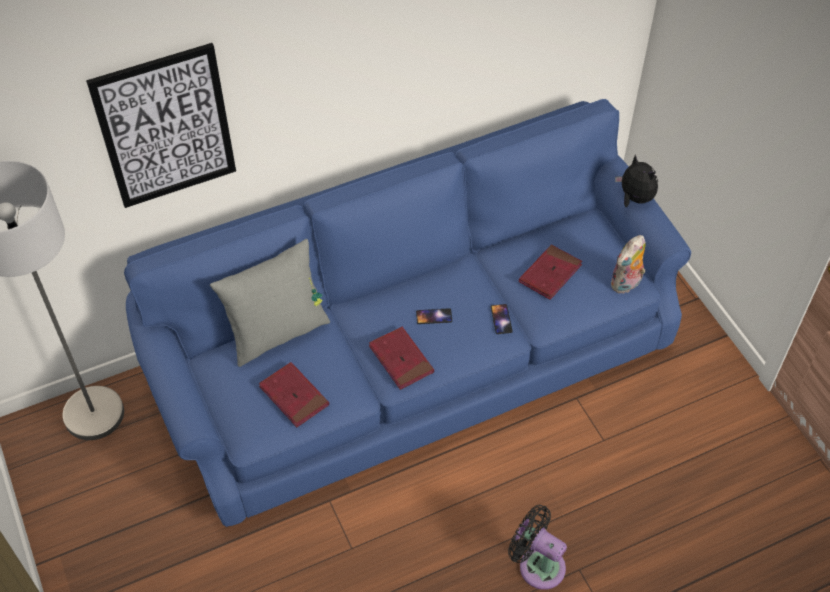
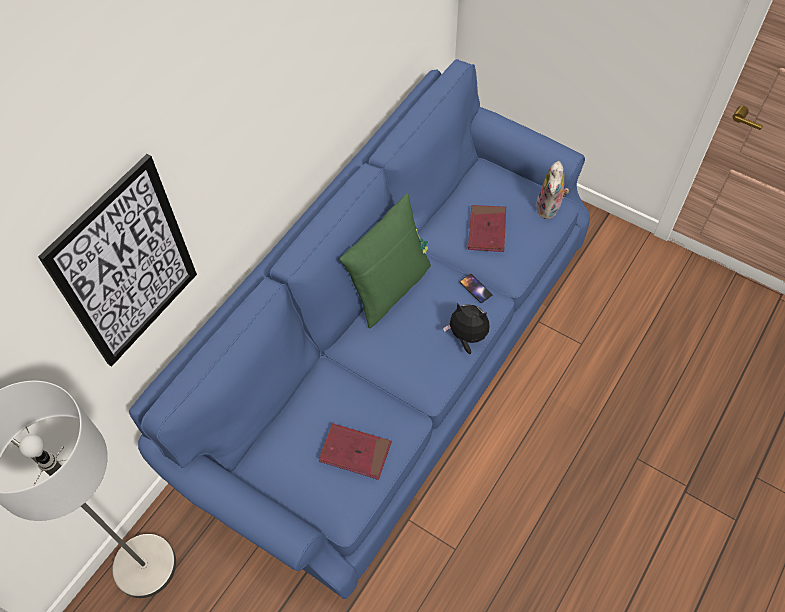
camera: 30 degrees left, 5 degrees up
(277, 333) = (299, 403): grey pillow -> none
(401, 360) = (421, 368): red book -> none
(423, 281) = (389, 289): none -> green pillow
(434, 316) = (420, 315): phone -> none
(537, 564) = (605, 473): black fan -> none
(634, 198) = (515, 134): plush toy -> plush toy (467, 337)

